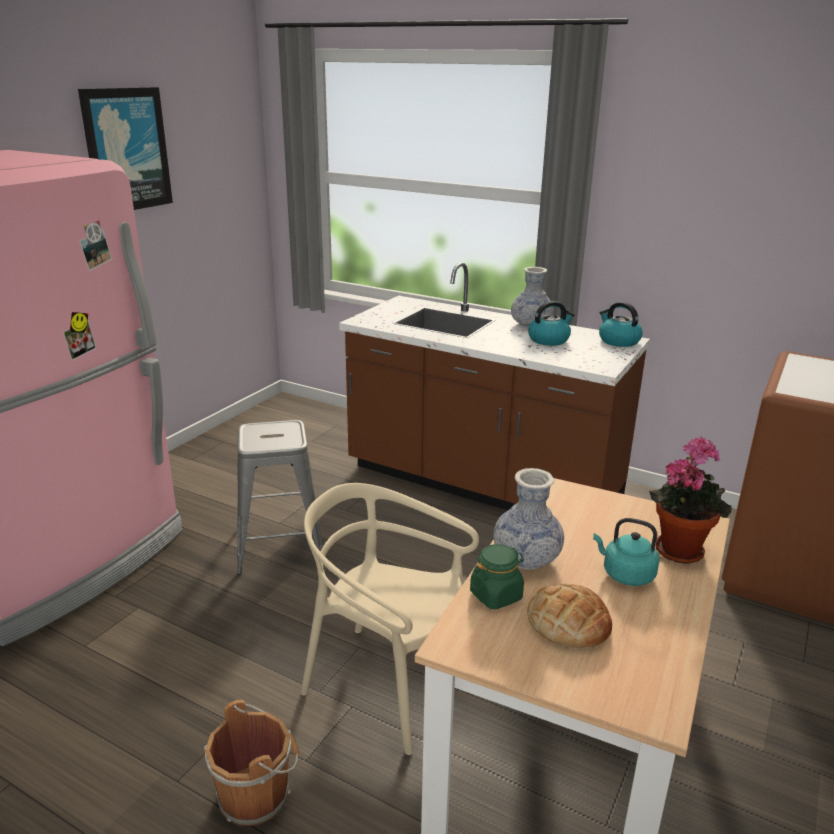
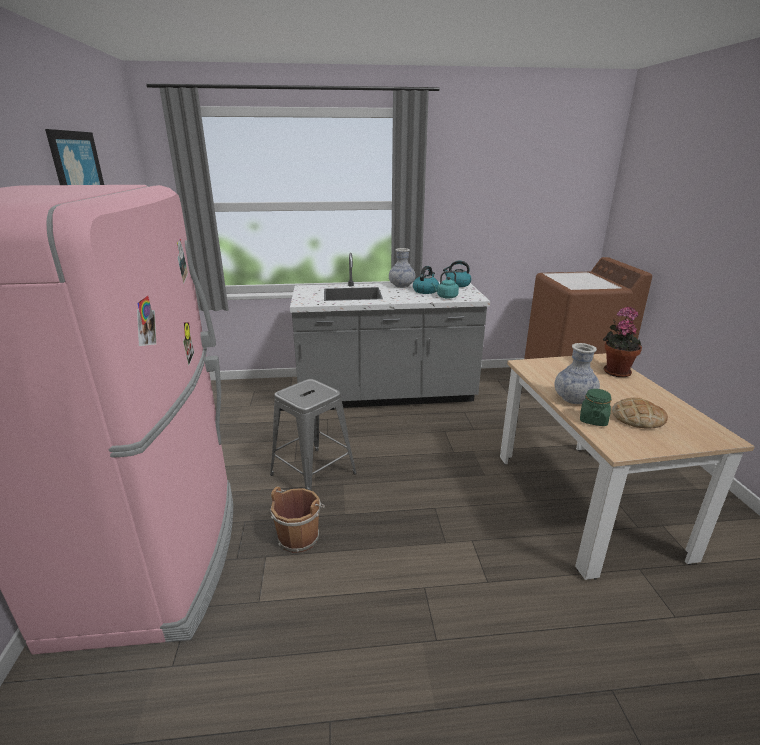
camera: 35 degrees left, 0 degrees up
(257, 794) = (488, 615): brown bucket -> brown bucket (299, 536)
(387, 683) = (473, 518): beige chair -> none
(482, 484) = (386, 395): brown counter -> grey counter
(625, 574) = (618, 389): turquoise kettle -> turquoise kettle (446, 297)

